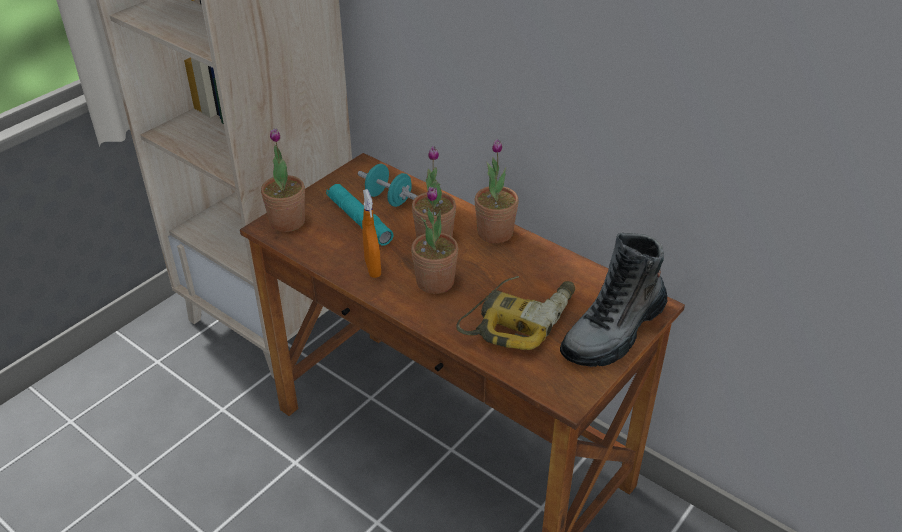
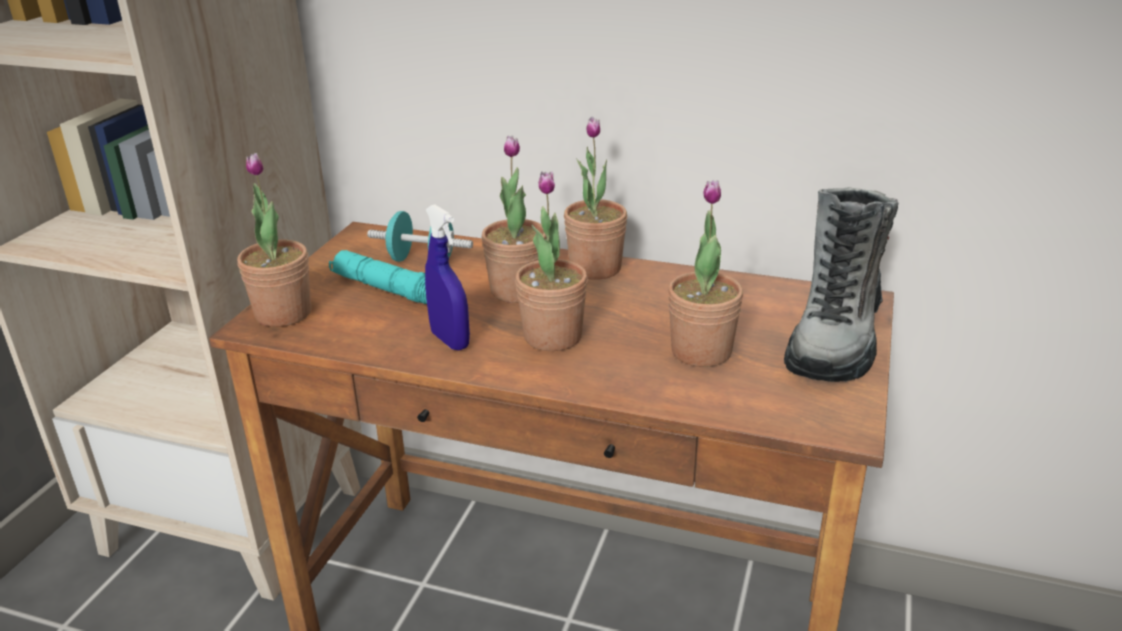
camera: 20 degrees left, 10 degrees down
(373, 268) = (450, 340): orange spray bottle -> blue spray bottle
(519, 318) = (701, 351): power drill -> potted plant

